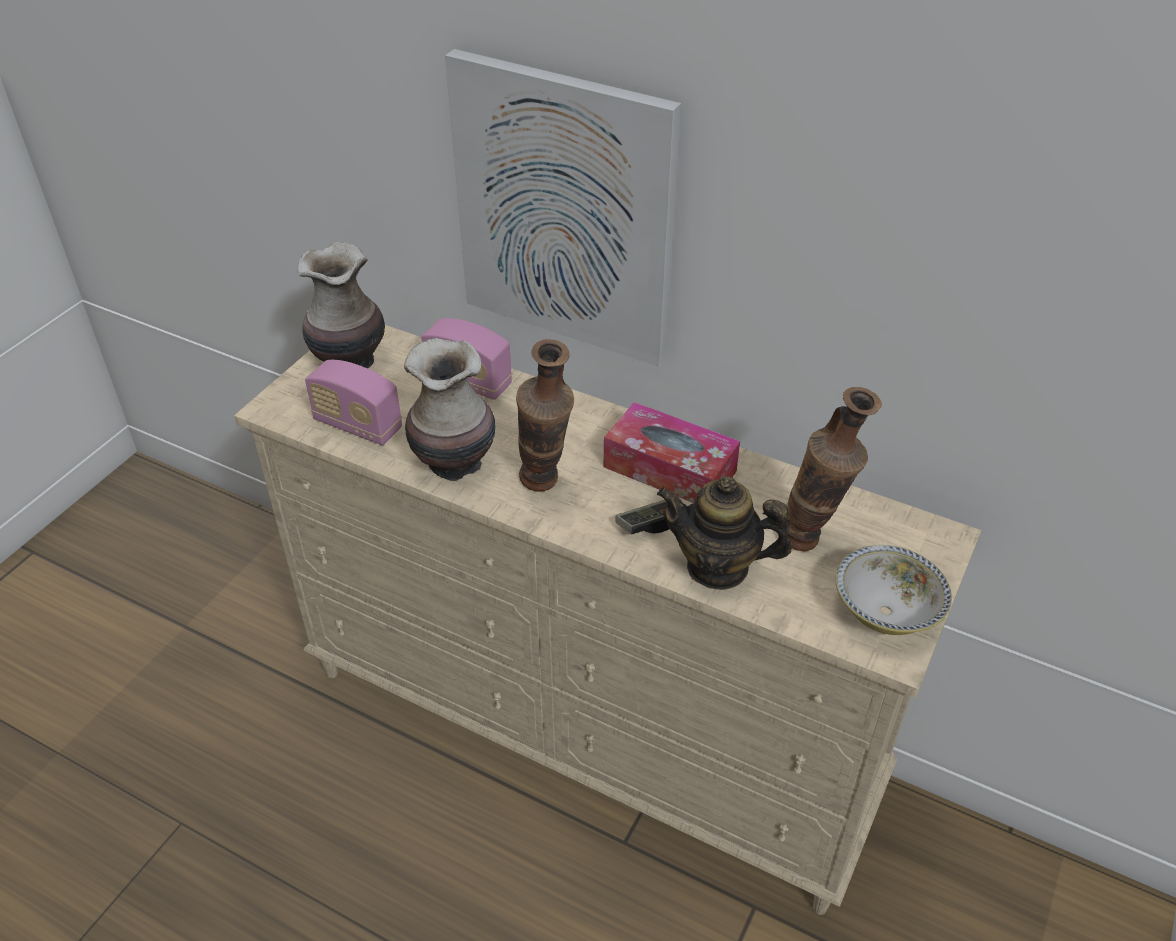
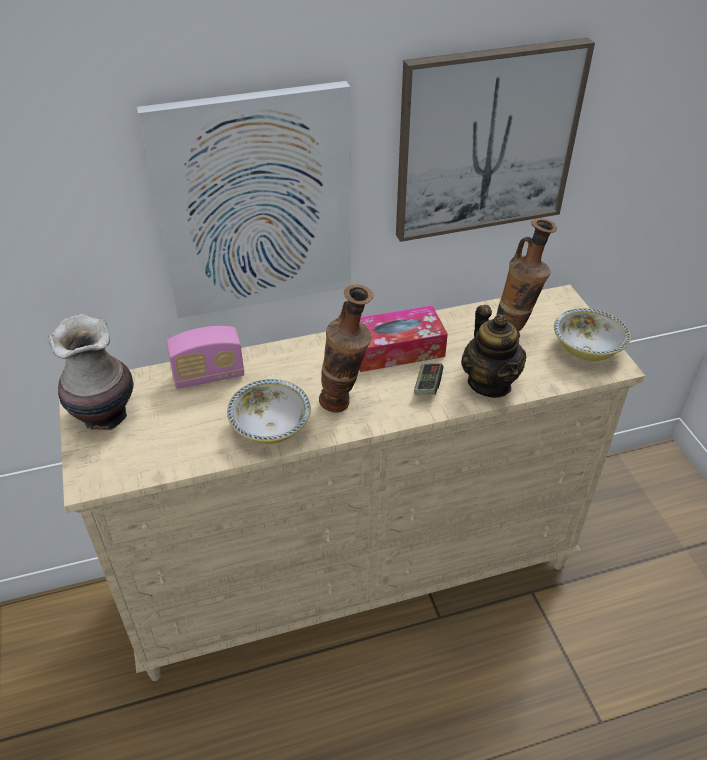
camera: 45 degrees left, 0 degrees up
(358, 425) = (171, 450): radio -> none
(456, 462) = (271, 428): vase -> bowl
(718, 567) = (490, 383): teapot -> teapot turned 75 degrees counterclockwise
(868, 258) = (486, 141): none -> picture

